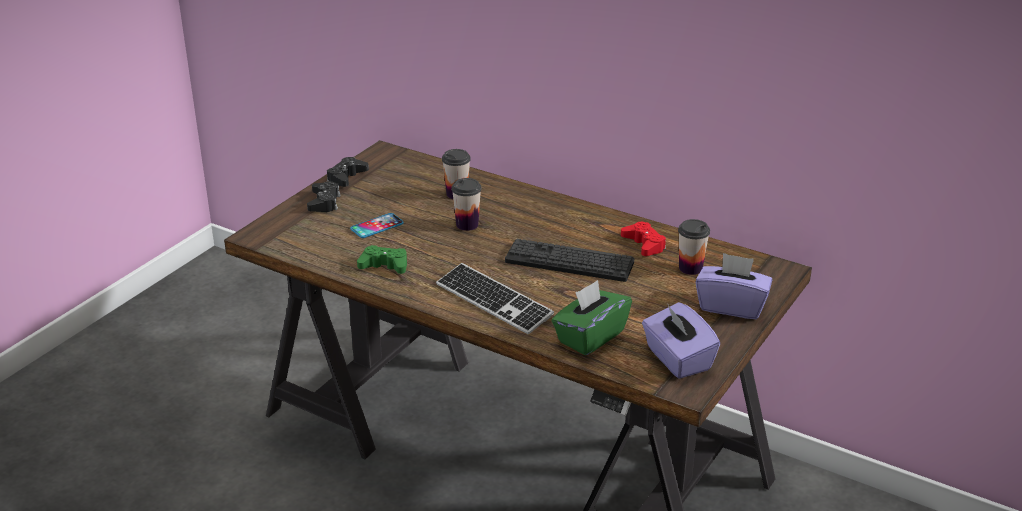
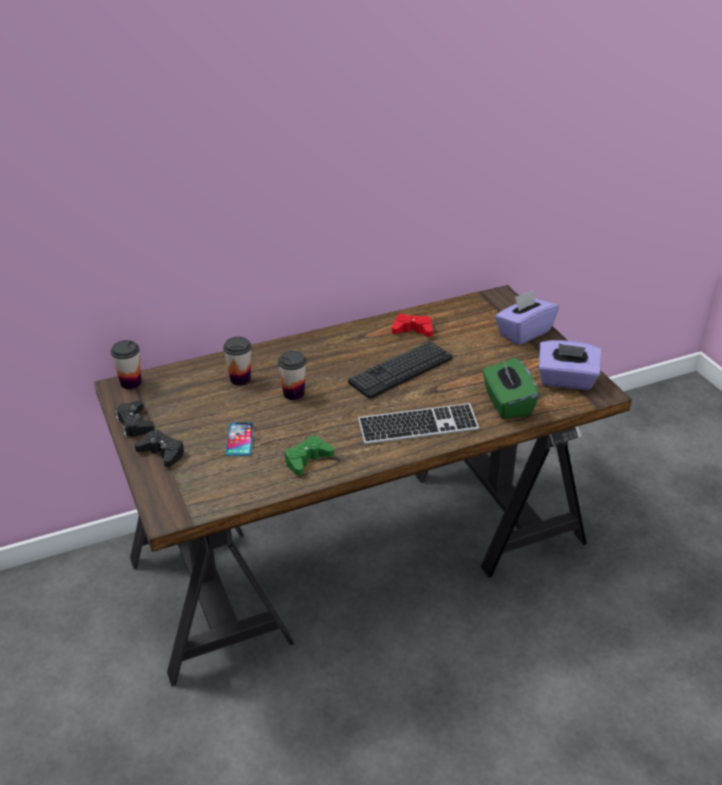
camera: 55 degrees left, 5 degrees up
(690, 268) = (463, 326): cup -> cup (130, 383)

